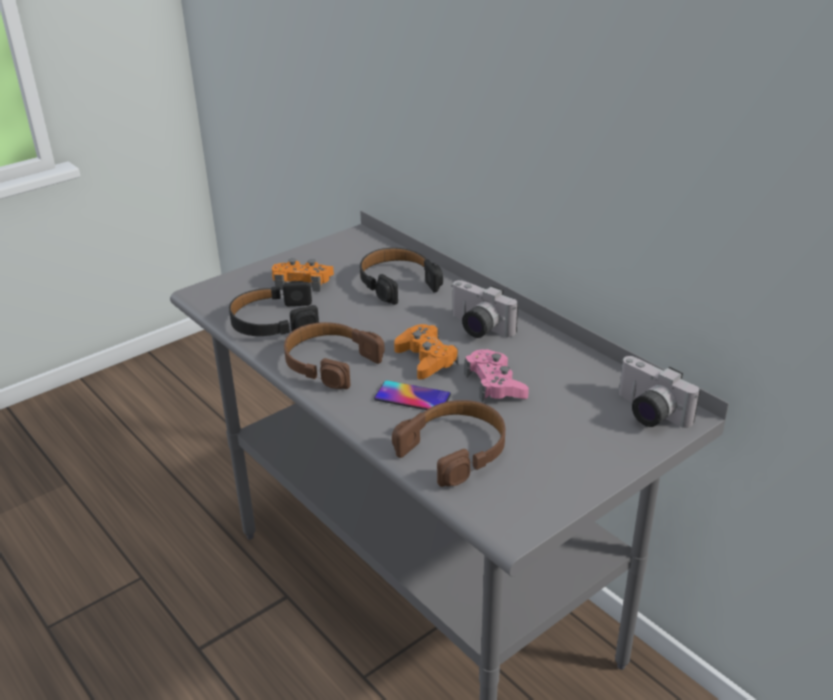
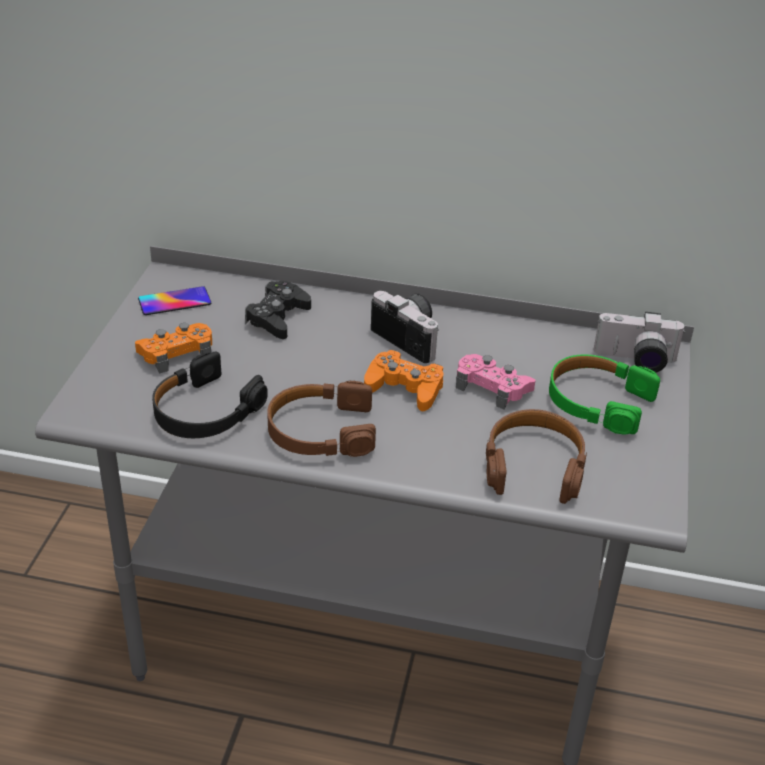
camera: 40 degrees left, 5 degrees up
(397, 283) = (278, 317): black headphones -> black game controller
(412, 397) = (439, 431): phone -> phone (174, 301)
(477, 328) = (411, 337): camera -> camera turned 135 degrees counterclockwise
(570, 429) = (597, 402): none -> green headphones

